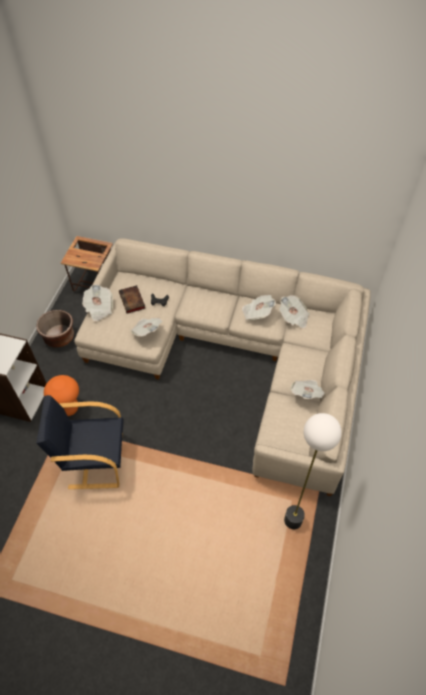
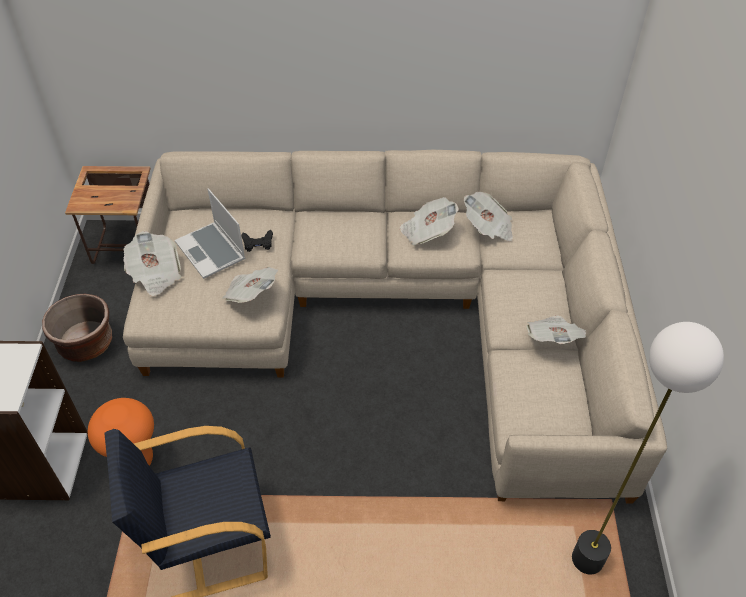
camera: 15 degrees left, 5 degrees down
(132, 301) = (212, 251): book -> laptop

